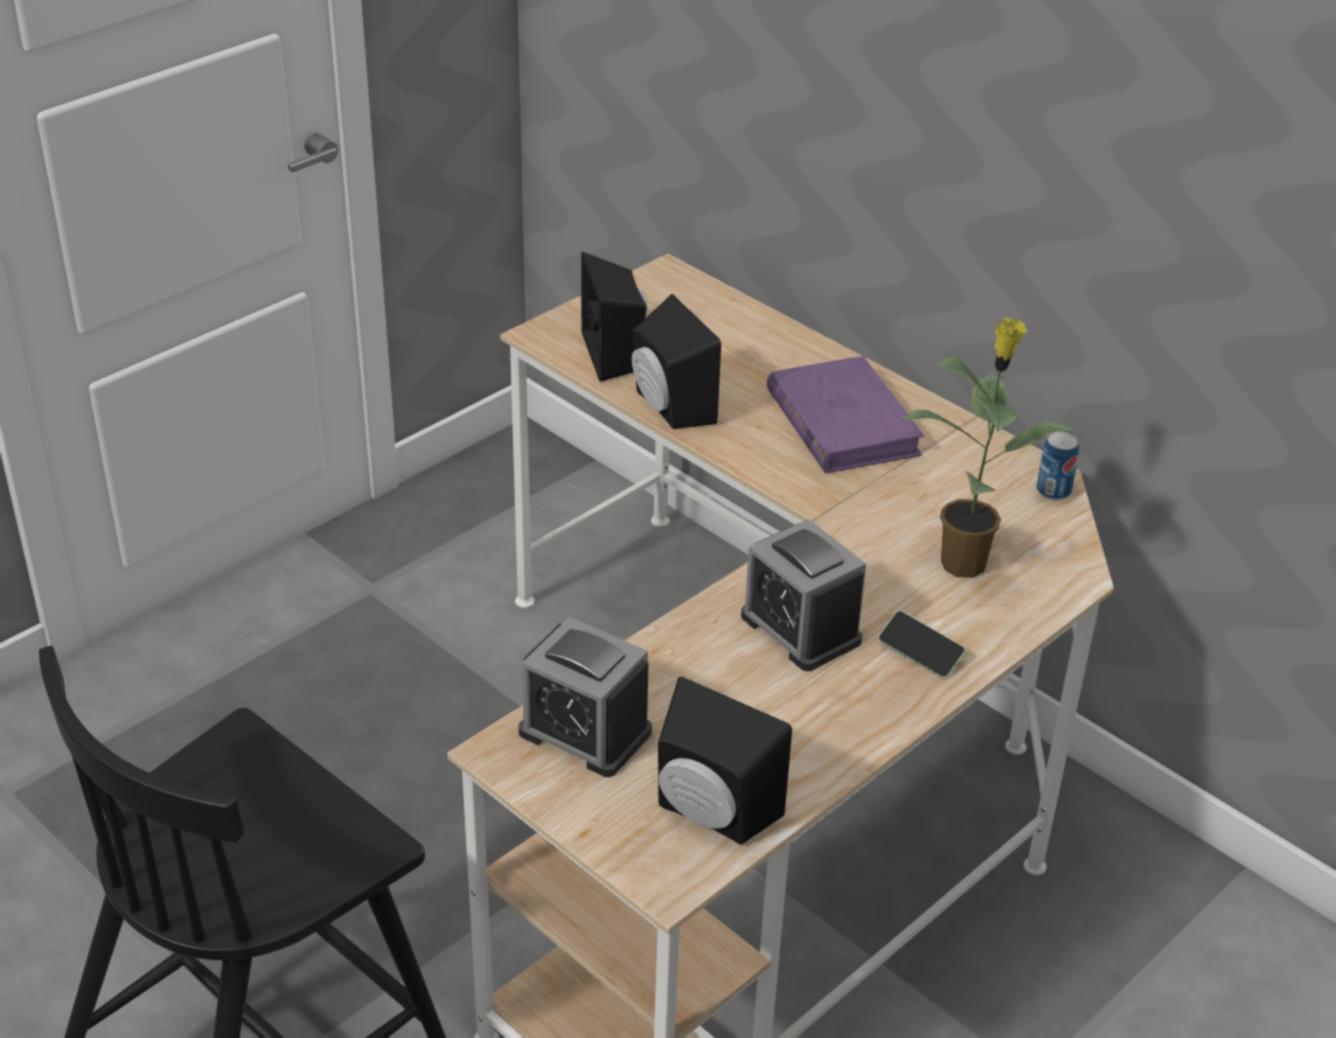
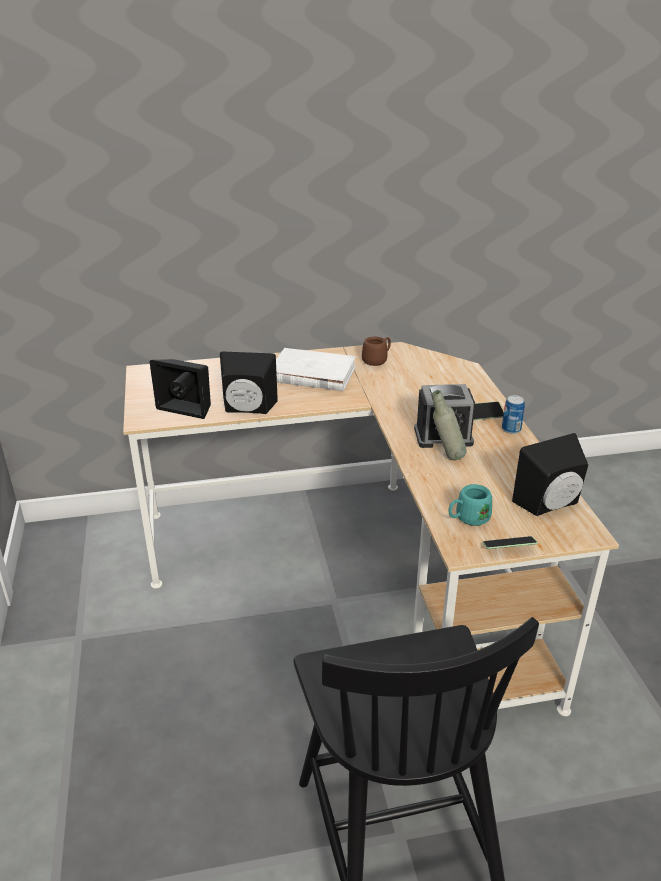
camera: 55 degrees left, 5 degrees down
(546, 800) = (508, 548): none -> phone
(585, 732) = (467, 519): alarm clock -> turquoise mug
(737, 653) = (446, 458): none -> grey bottle
(842, 422) = (312, 374): purple book -> white book
(965, 562) = (435, 384): potted plant -> none
(975, 469) = (377, 360): none -> brown mug
(1053, 491) = (409, 351): can -> can (511, 429)

